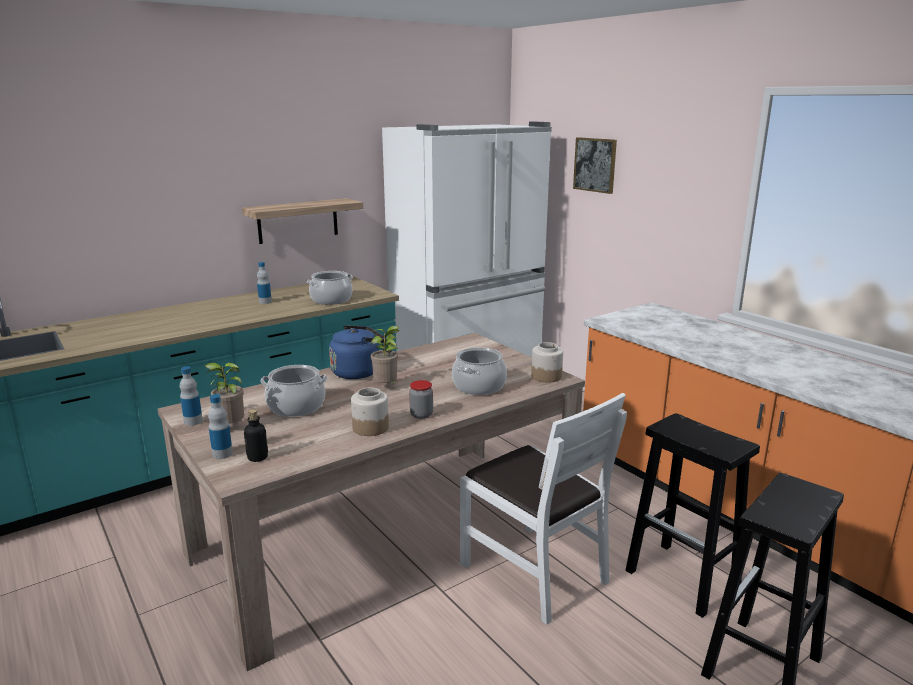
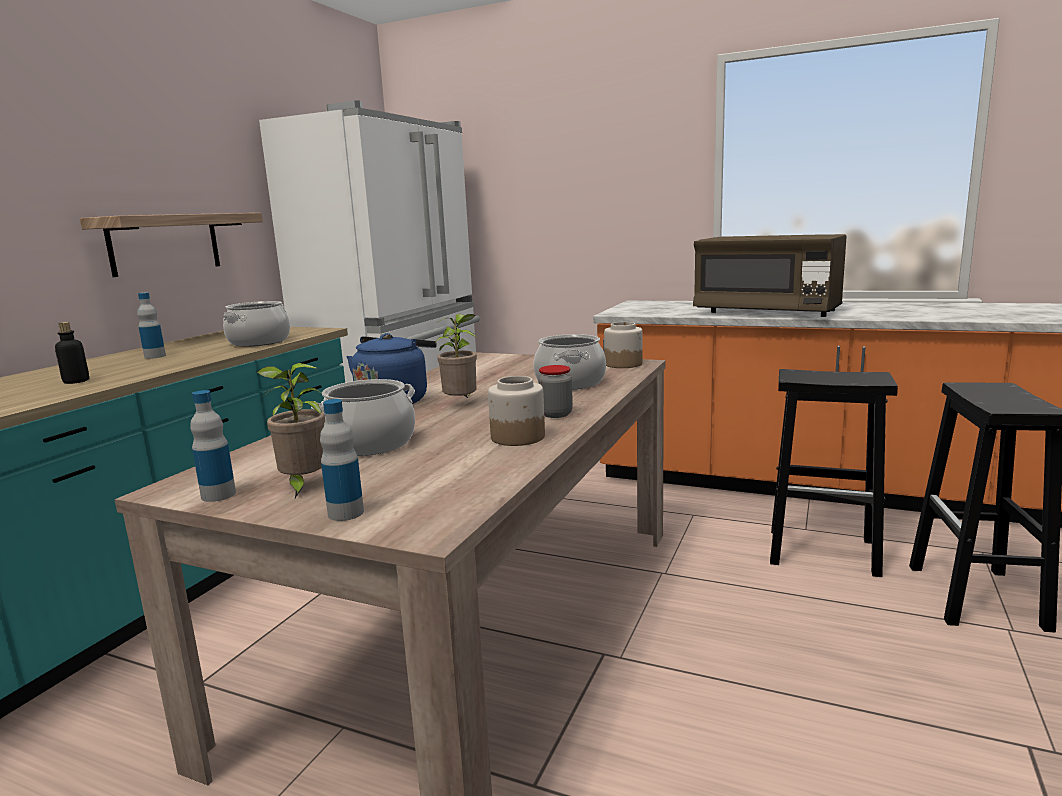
camera: 30 degrees left, 5 degrees down
(257, 457) = (414, 501): bottle -> bottle (76, 381)
(534, 571) = (690, 598): white chair -> none
(595, 165) = (518, 168): picture -> none
(724, 352) = (766, 312): none -> brown microwave

